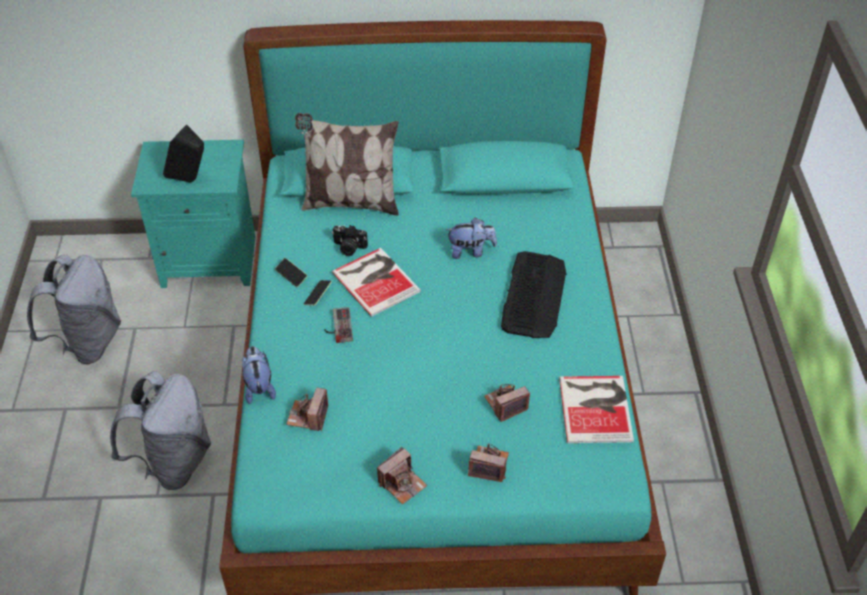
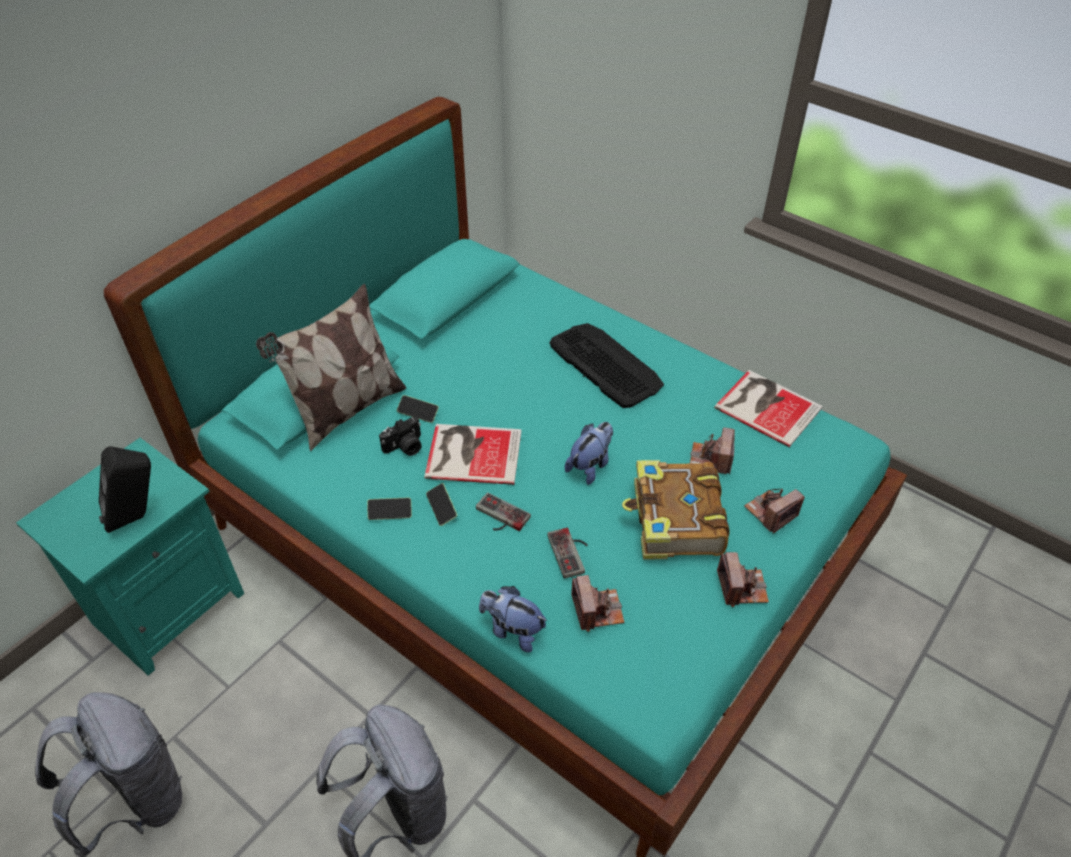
camera: 50 degrees left, 0 degrees up
(308, 416) = (597, 610): camera -> camera turned 150 degrees counterclockwise
(342, 377) = (572, 552): none -> game controller
(383, 234) = (418, 413): none -> phone
(423, 415) = (675, 521): none -> book
(470, 251) = (508, 370): plush toy -> plush toy (590, 465)

